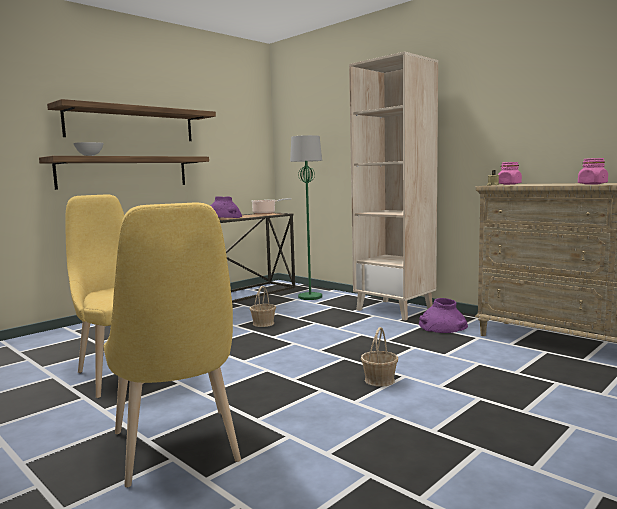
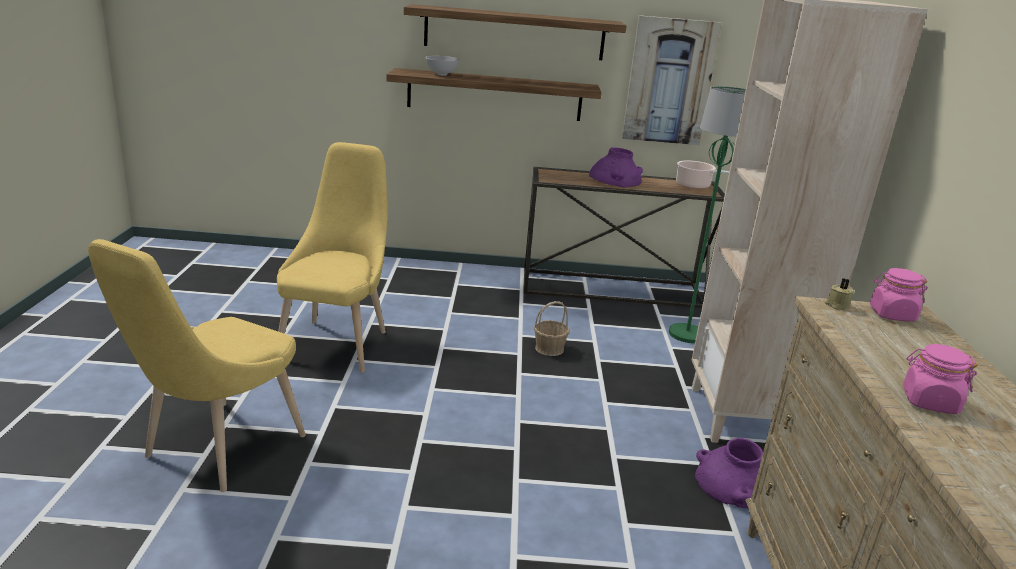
camera: 45 degrees right, 15 degrees up
(230, 152) = (669, 81): none -> picture
(379, 380) = (481, 501): basket -> none

